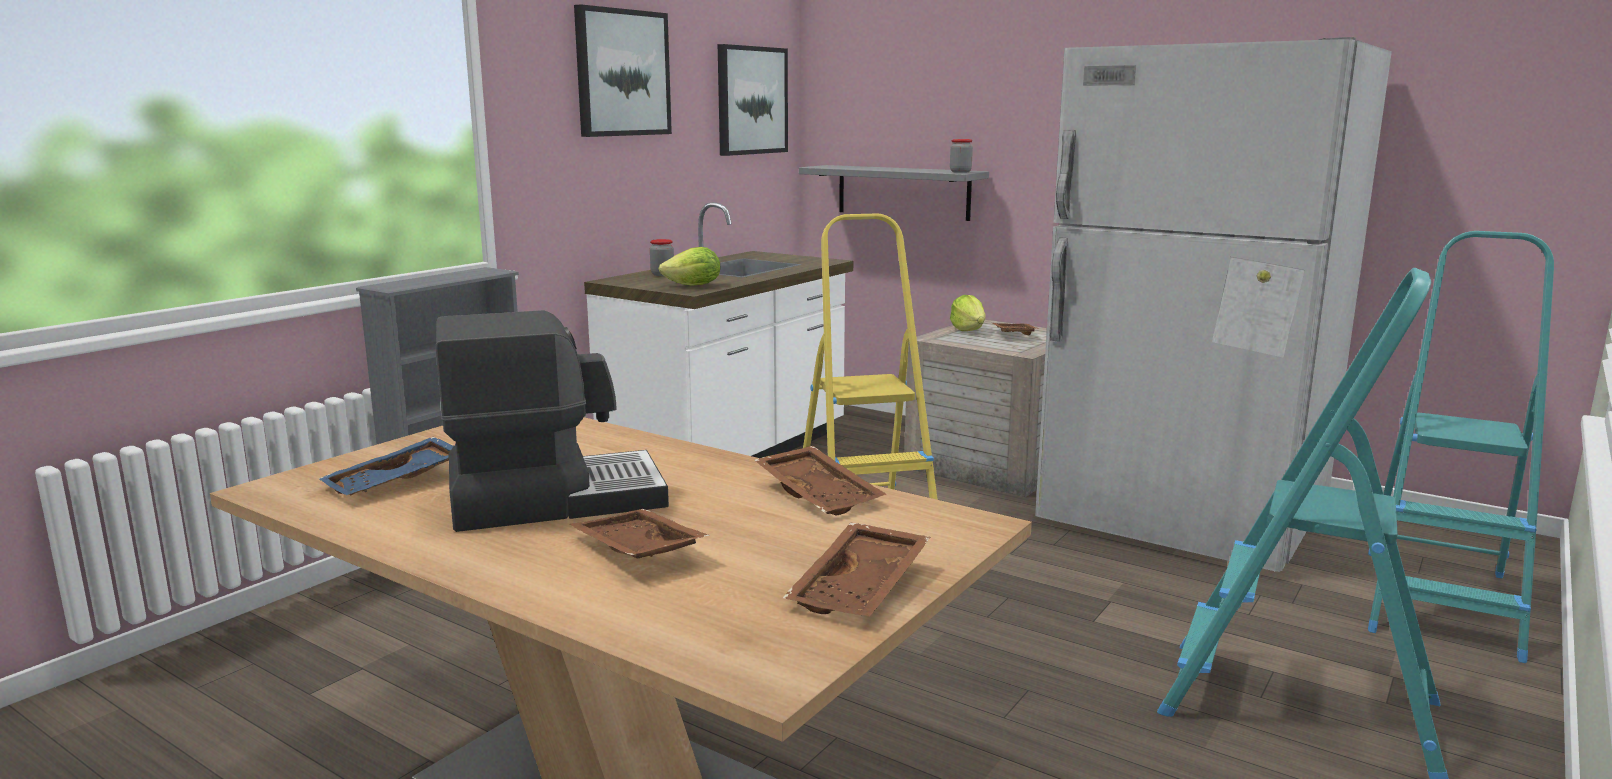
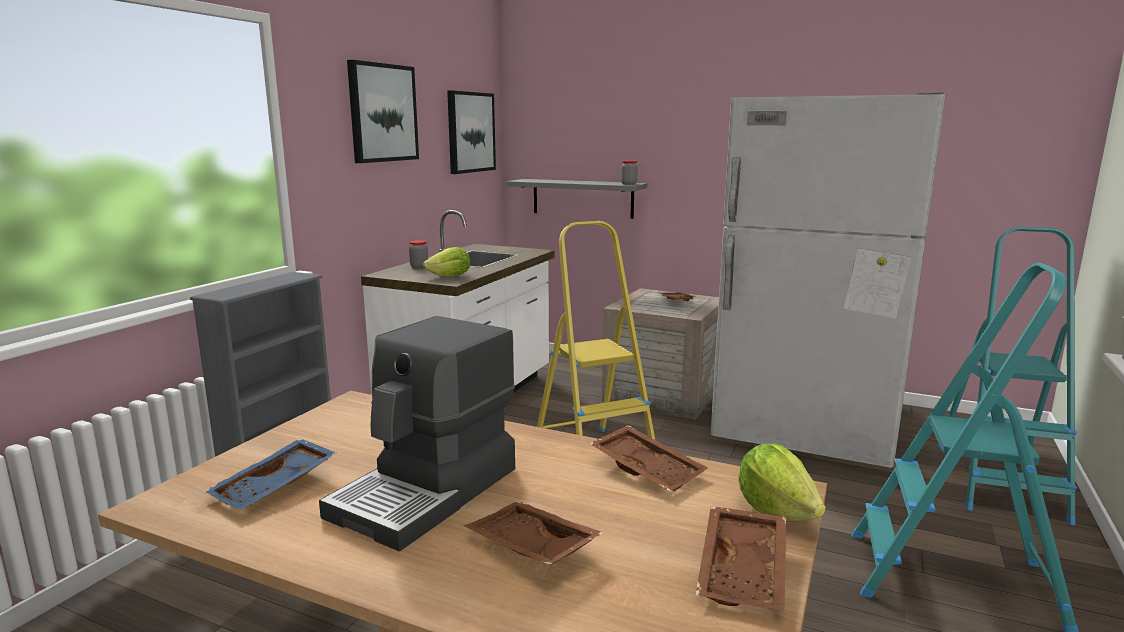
camera: 10 degrees left, 0 degrees up
(555, 498) = (428, 492): coffee machine -> coffee machine turned 150 degrees clockwise
(968, 330) = (642, 298): lettuce -> lettuce (776, 510)

